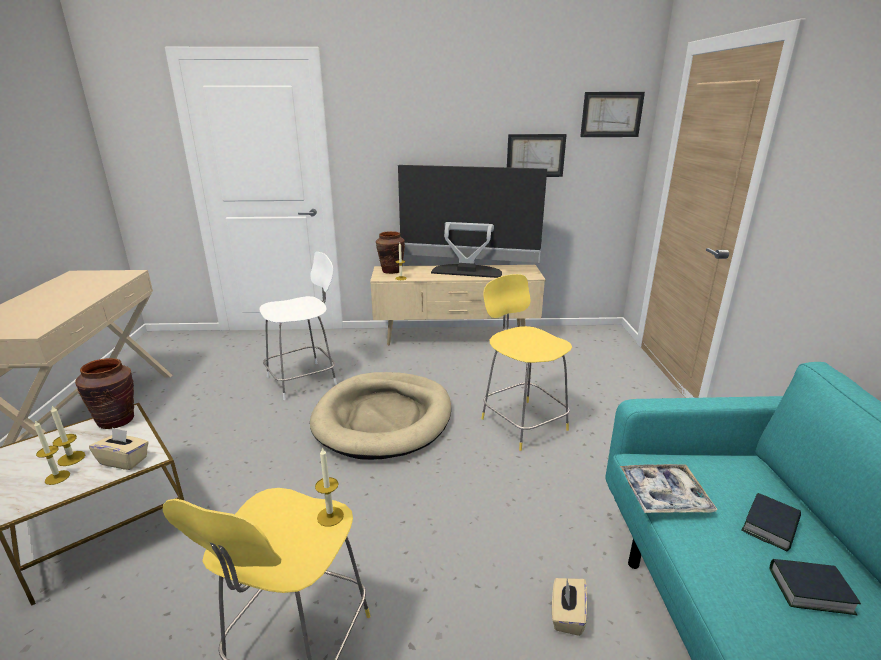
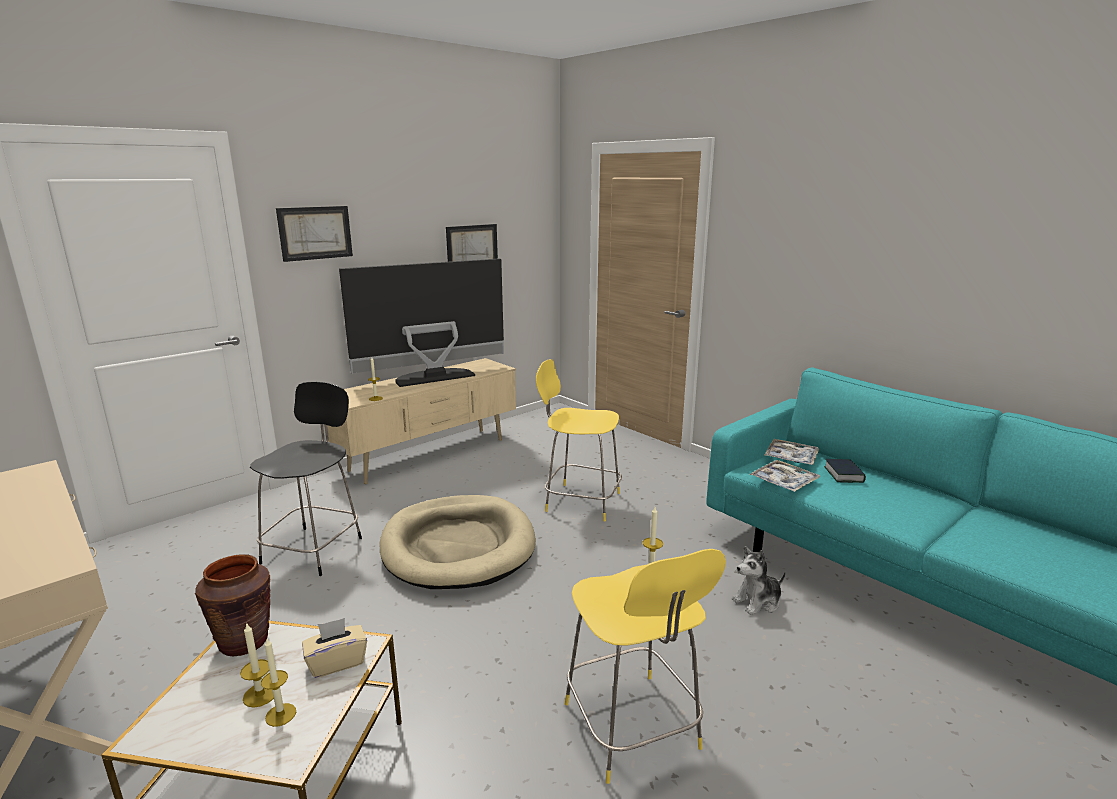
camera: 40 degrees left, 5 degrees down
(304, 380) = (314, 549): white stool -> black stool
(391, 271) = (351, 394): brown vase -> none
(567, 615) = (758, 601): beige tissue box -> plush toy
(611, 114) = (529, 204): picture -> picture (315, 233)
(725, 471) = (791, 458): none -> tray
(810, 590) = (891, 494): book -> none

